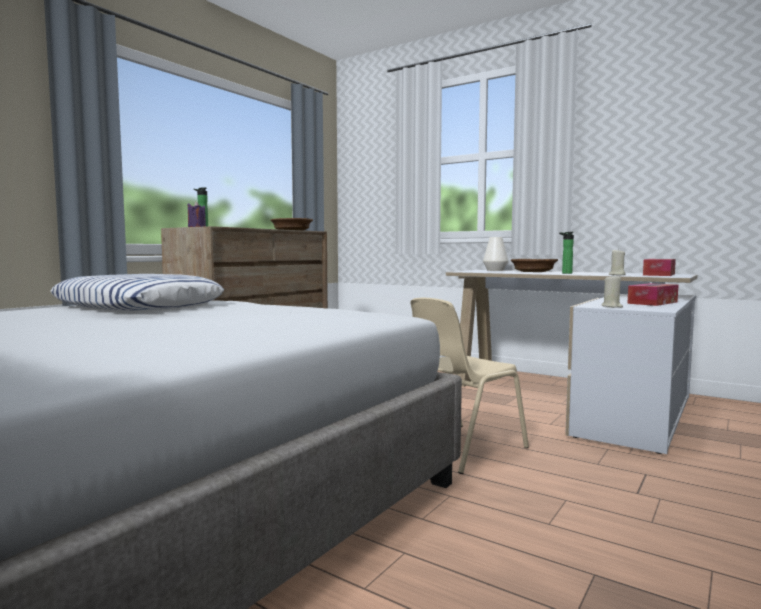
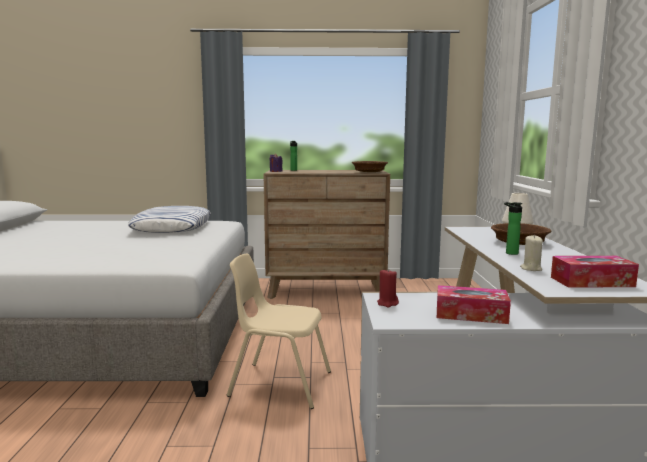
camera: 55 degrees right, 5 degrees up
(611, 306) = (387, 303): beige candle -> red candle

